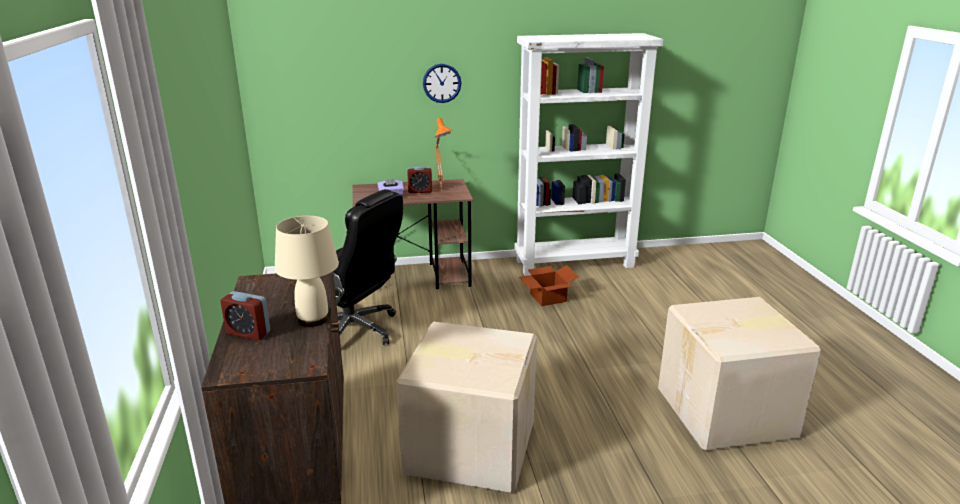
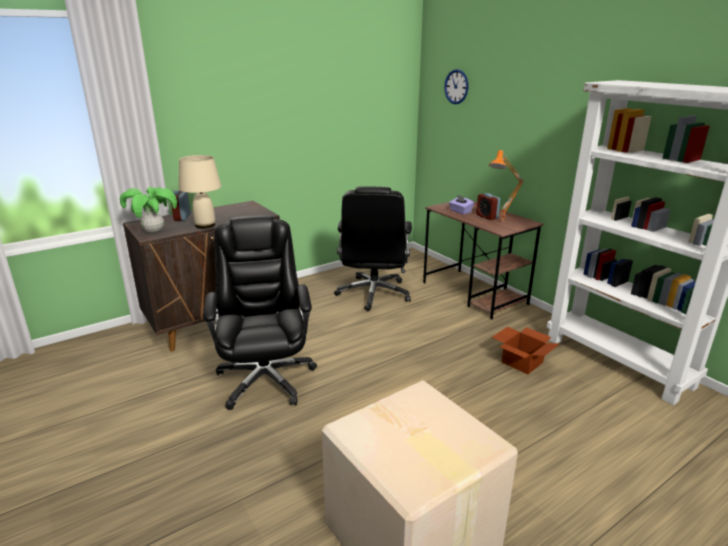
camera: 65 degrees right, 0 degrees up
(290, 359) = (154, 231): none -> potted plant
(442, 83) = (542, 123): wall clock -> wall clock (456, 86)
(469, 446) = (265, 378): cardboard box -> black office chair

